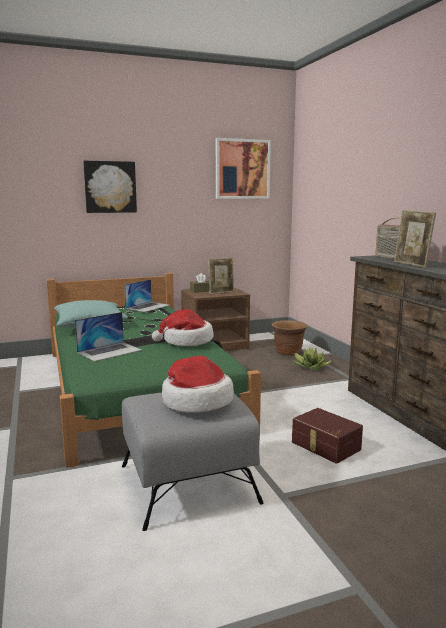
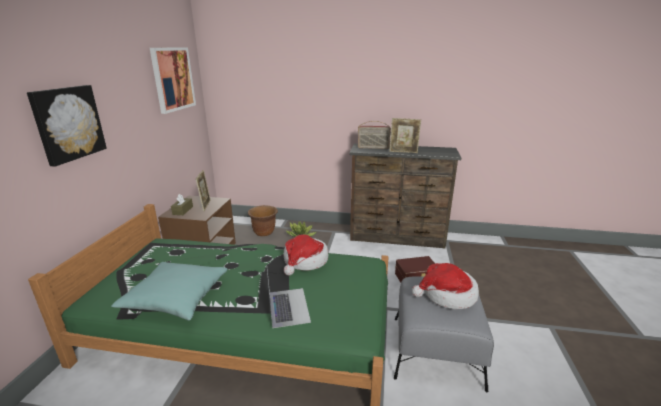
camera: 60 degrees left, 10 degrees up
(148, 306) = (163, 249): laptop -> none

